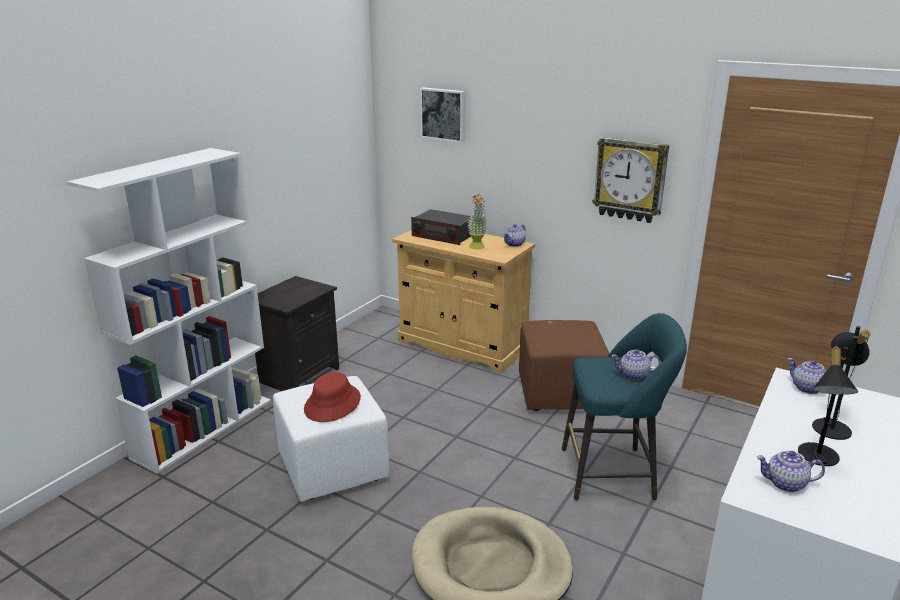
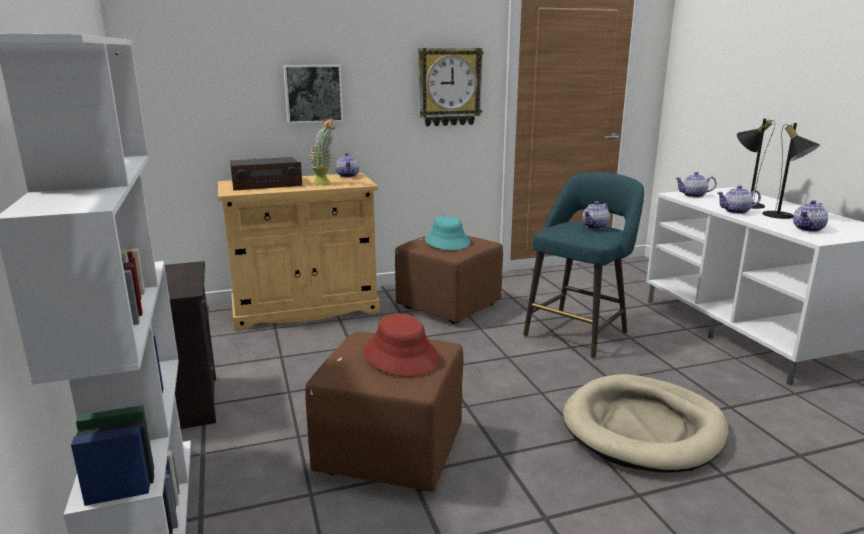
camera: 50 degrees left, 5 degrees down
(332, 467) = (388, 451): white ottoman -> brown ottoman
(443, 114) = (226, 41): picture -> picture (313, 93)
(560, 333) = (447, 241): none -> turquoise hat
(781, 426) = (736, 211): none -> teapot

